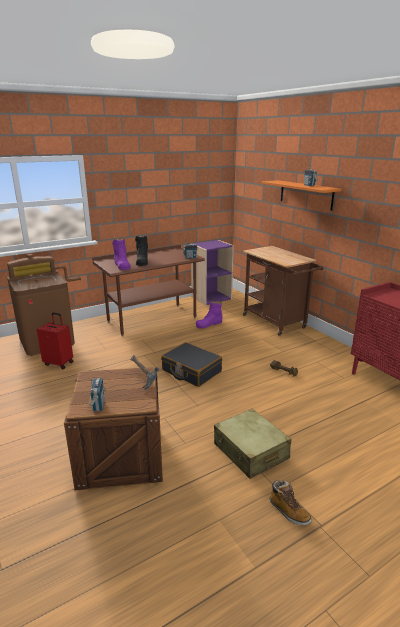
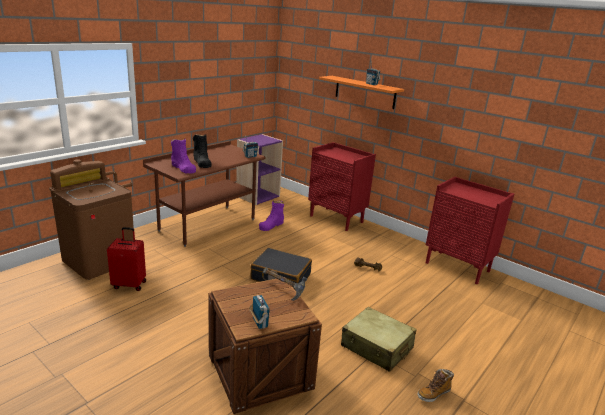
camera: 20 degrees left, 0 degrees up
(276, 323) = (336, 219): brown cart -> red cabinet
(288, 511) = (433, 393): boot -> boot turned 120 degrees clockwise

